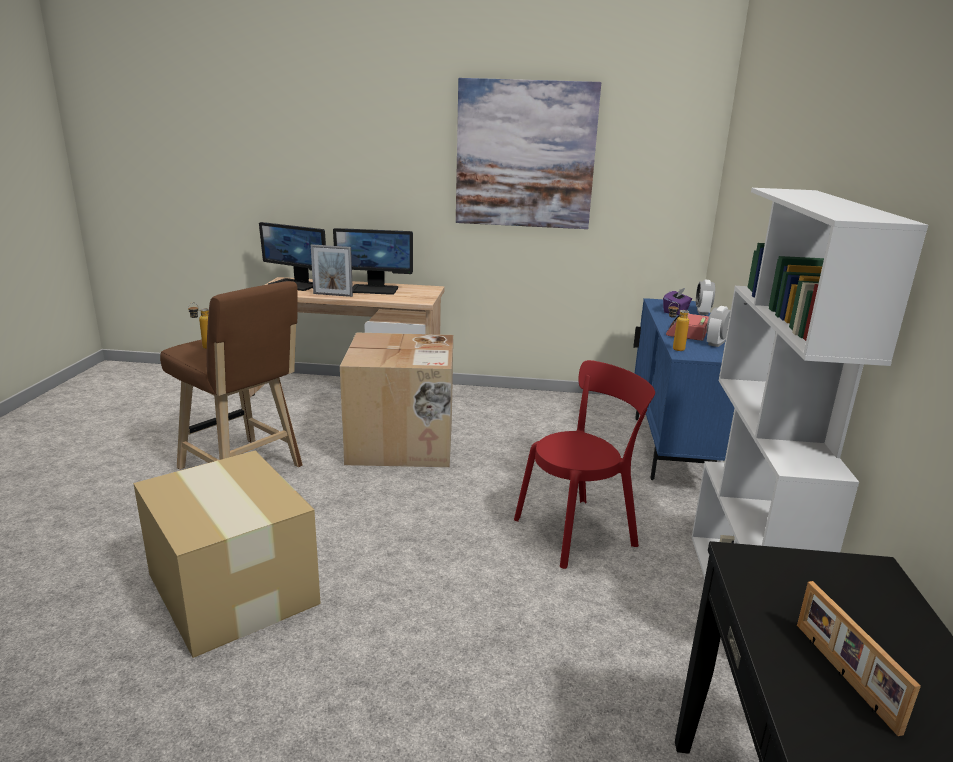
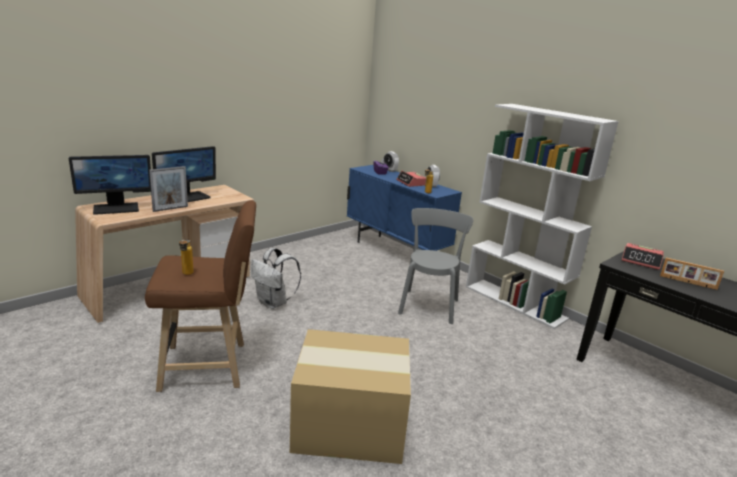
camera: 50 degrees left, 0 degrees up
(403, 443) = (274, 303): cardboard box -> white backpack
(525, 155) = (270, 81): picture -> none
(579, 530) = (429, 305): red chair -> grey chair
(835, 585) = (641, 261): none -> alarm clock

